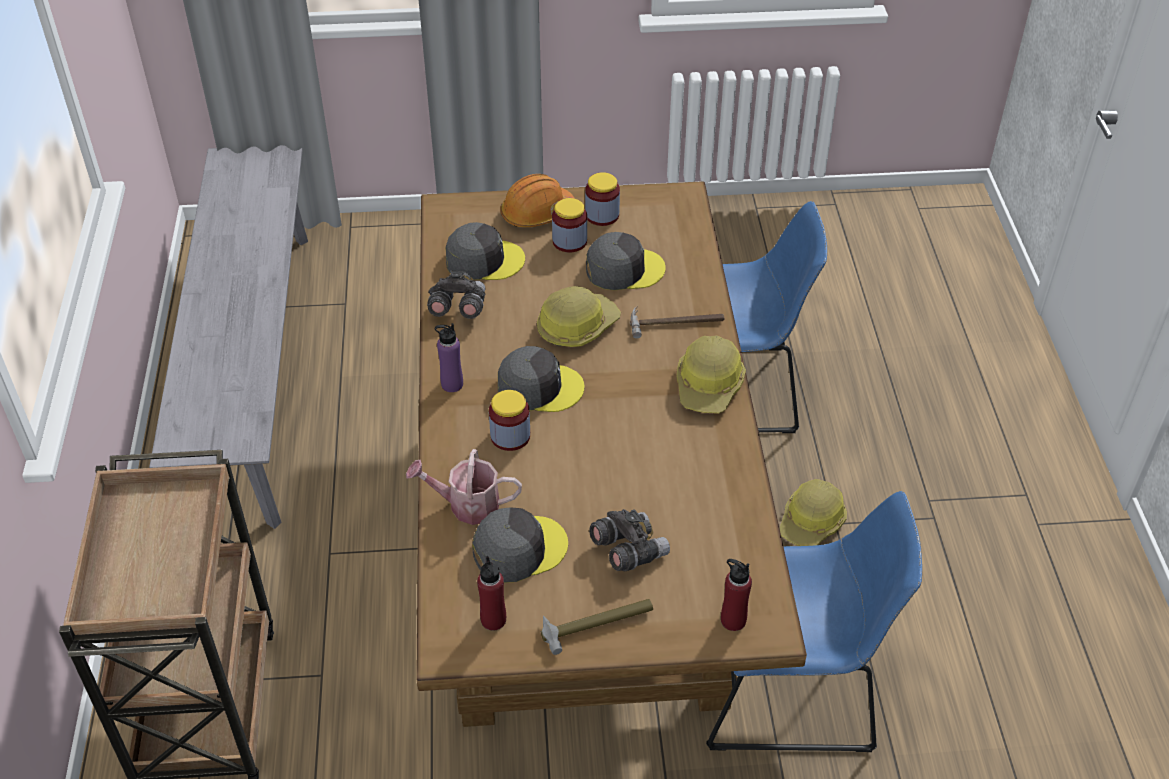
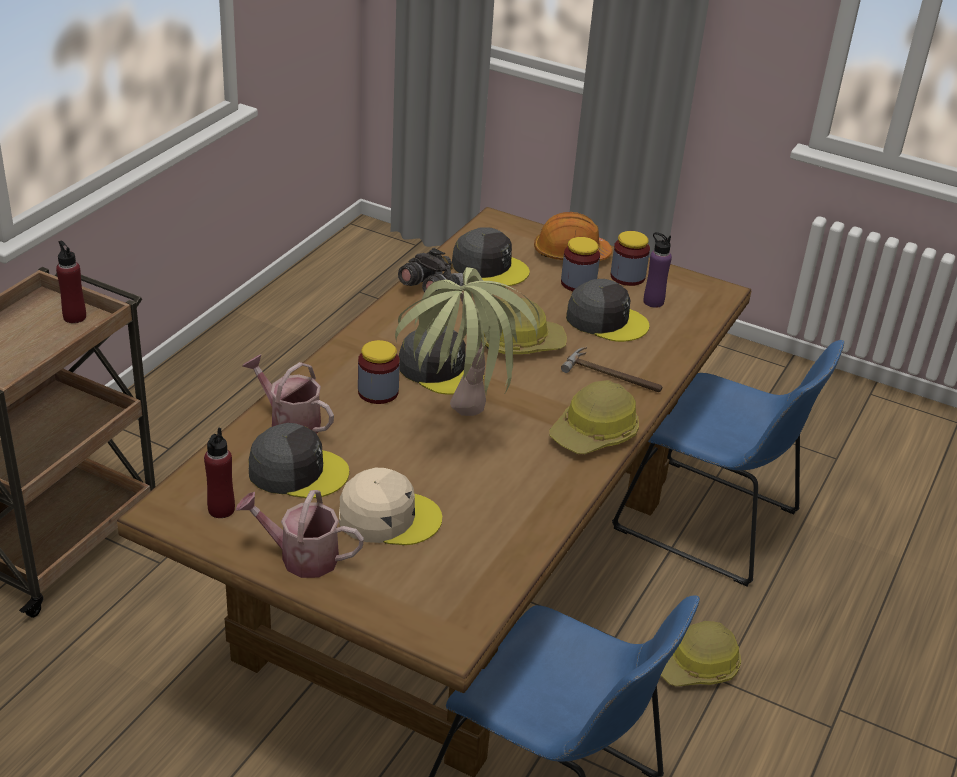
camera: 30 degrees right, 10 degrees down
(254, 370) = (315, 331): grey bench -> none
(452, 384) = (370, 337): purple bottle -> purple bottle (653, 302)
(597, 625) = (301, 556): hammer -> watering can
(610, 443) = (458, 434): none -> potted plant
(628, 550) = (388, 517): grey binoculars -> beige cap
(733, 620) = (425, 615): red bottle -> red bottle (74, 317)

